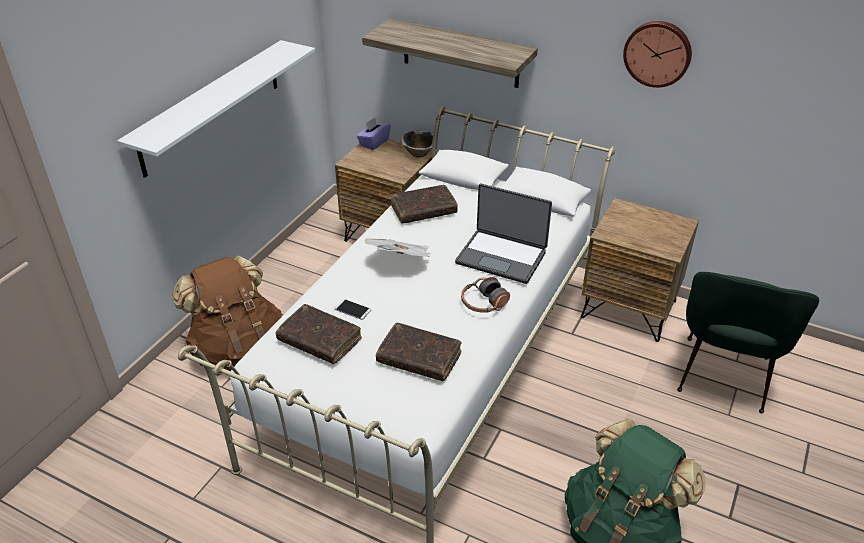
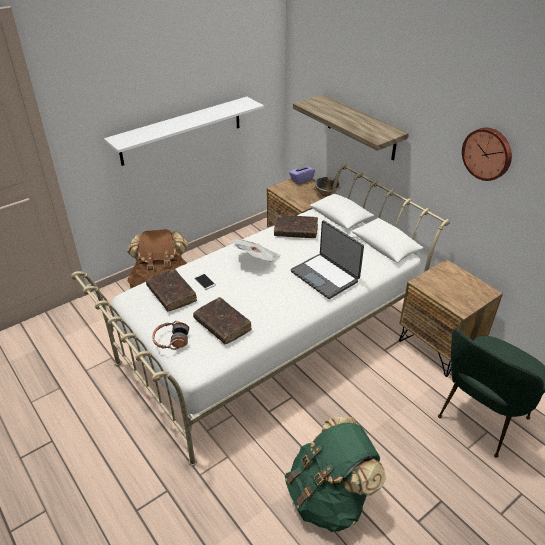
camera: 25 degrees right, 0 degrees up
(484, 303) = (290, 303): headphones -> headphones (171, 340)

